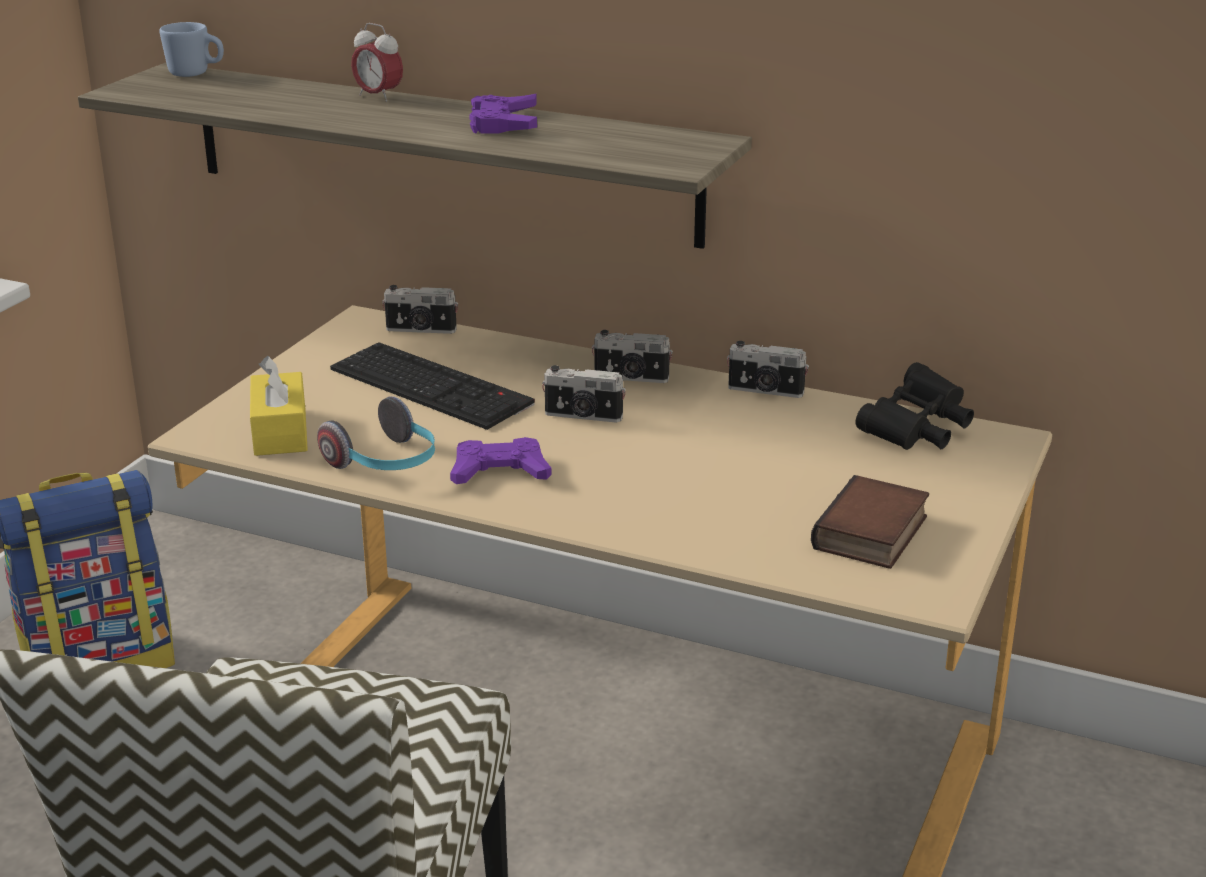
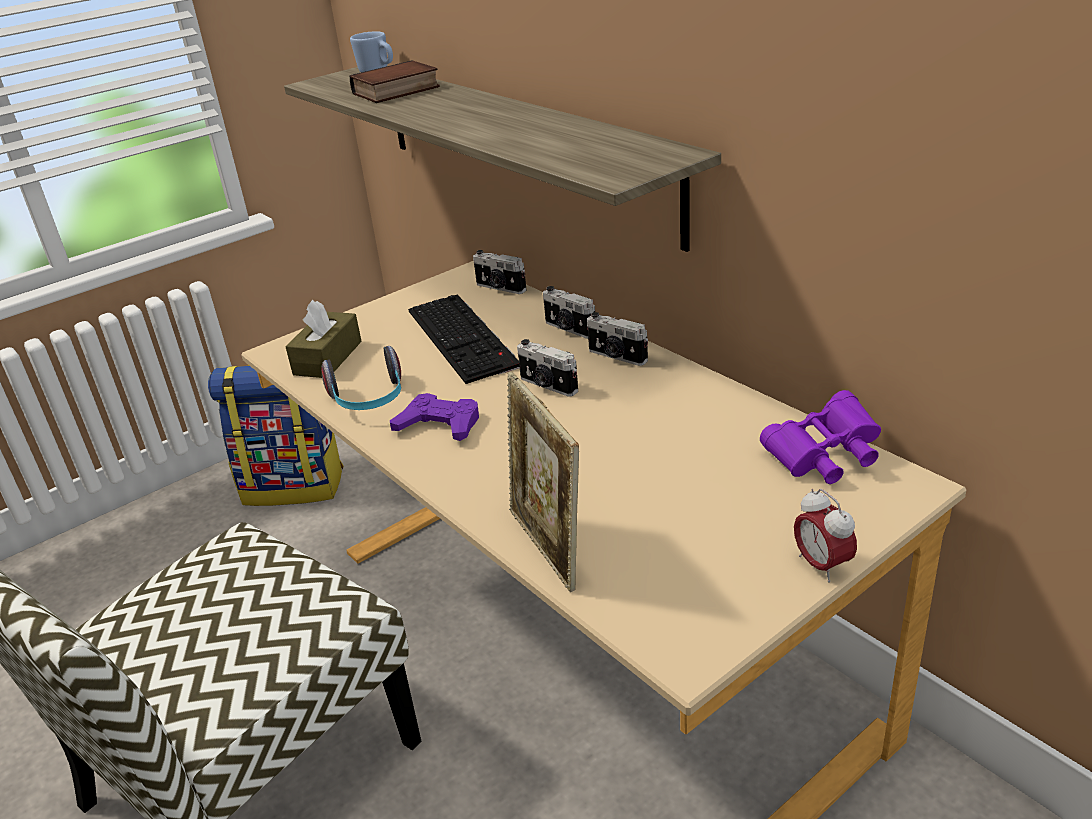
camera: 30 degrees right, 5 degrees up
(280, 431) = (328, 358): yellow tissue box -> brown tissue box
(378, 97) = (471, 96): alarm clock -> alarm clock (821, 565)
(503, 123) = (530, 125): purple game controller -> none
(731, 550) = (547, 548): none -> picture frame
(765, 391) = (718, 389): camera -> camera (569, 329)
(873, 534) = (687, 564): book -> book (396, 91)
(916, 431) = (824, 458): black binoculars -> purple binoculars

